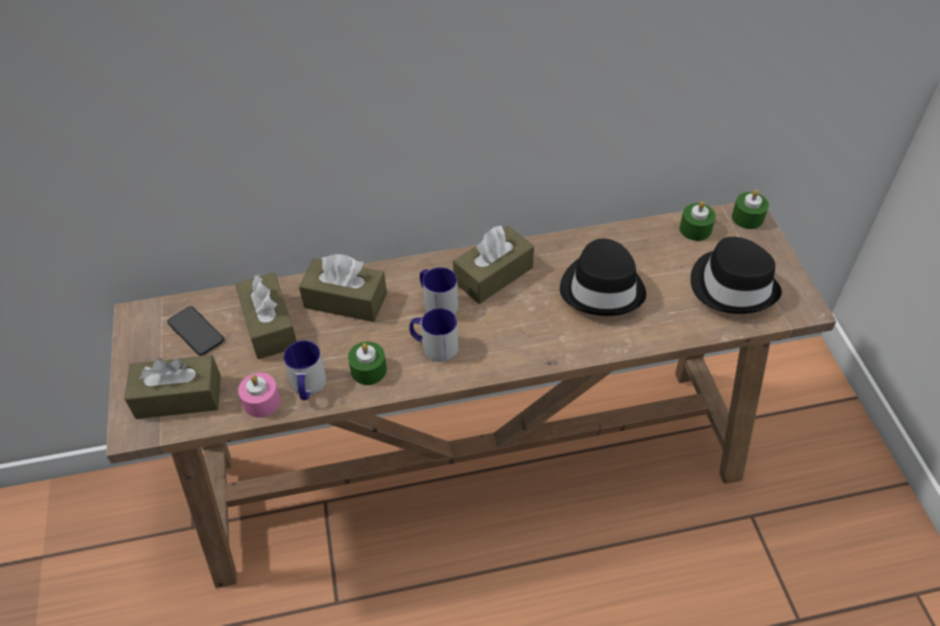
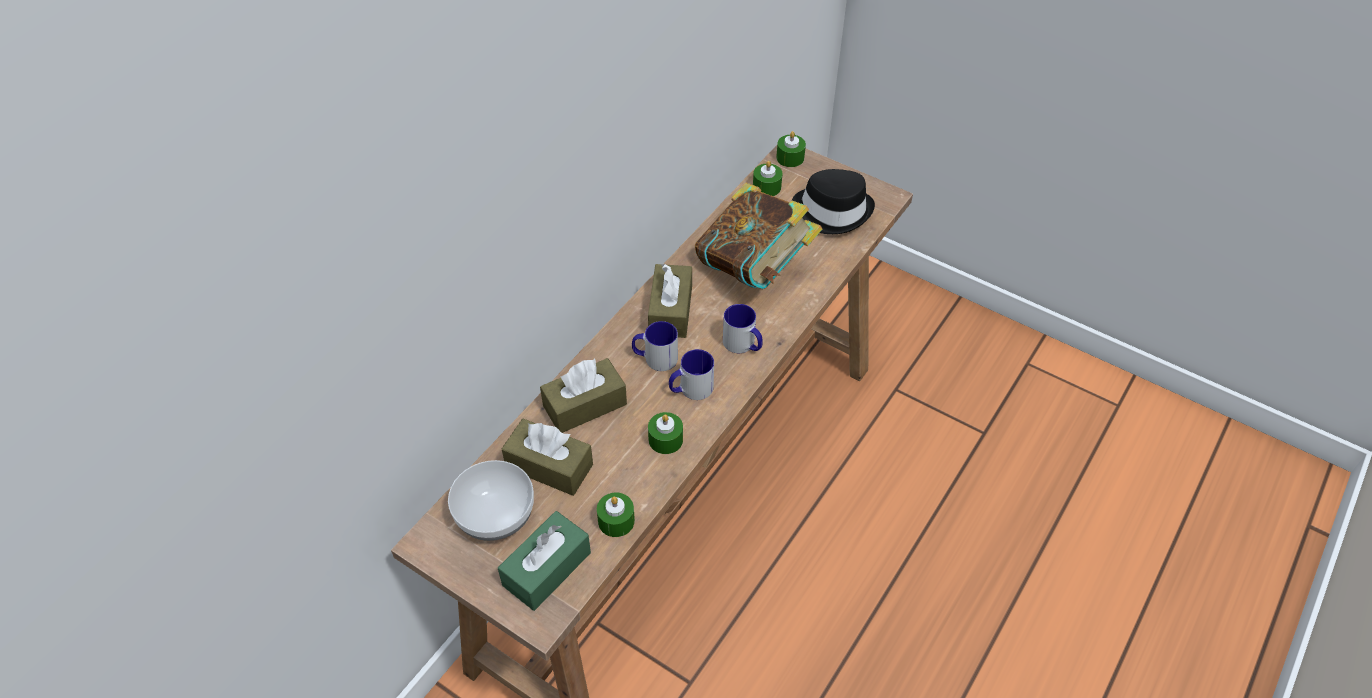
camera: 45 degrees left, 0 degrees up
(178, 397) = (547, 569): brown tissue box -> green tissue box
(196, 332) = (495, 515): phone -> bowl
(262, 401) = (616, 521): pink candle -> green candle
(308, 387) = (637, 484): mug -> mug (743, 345)
(602, 288) = (754, 268): black hat -> book

